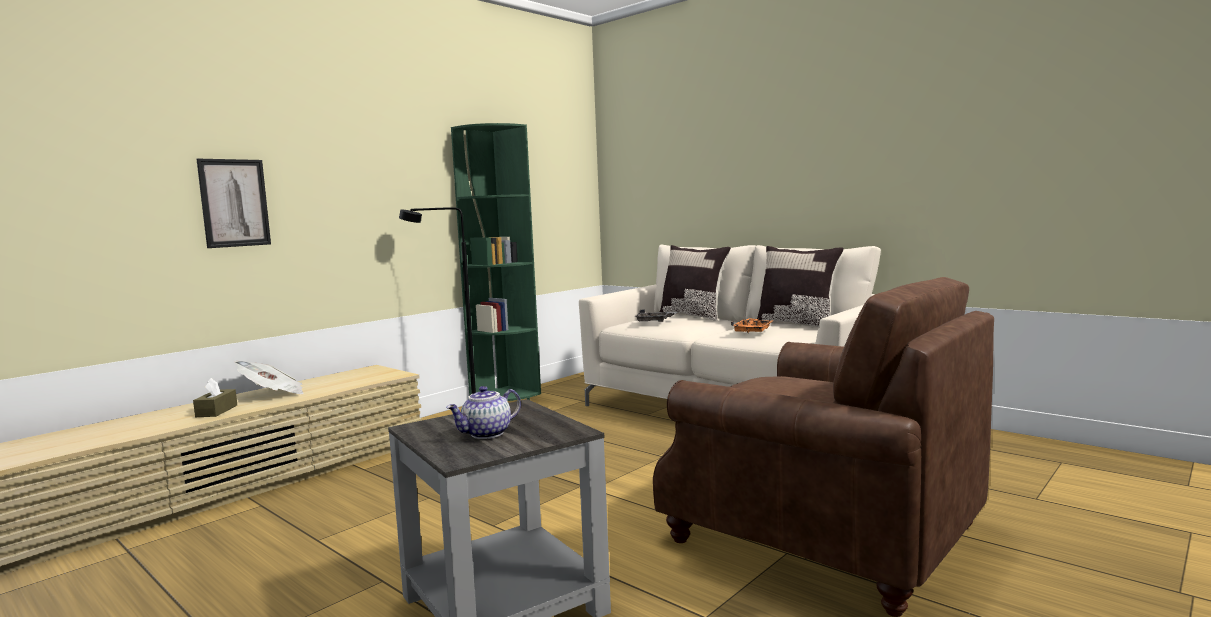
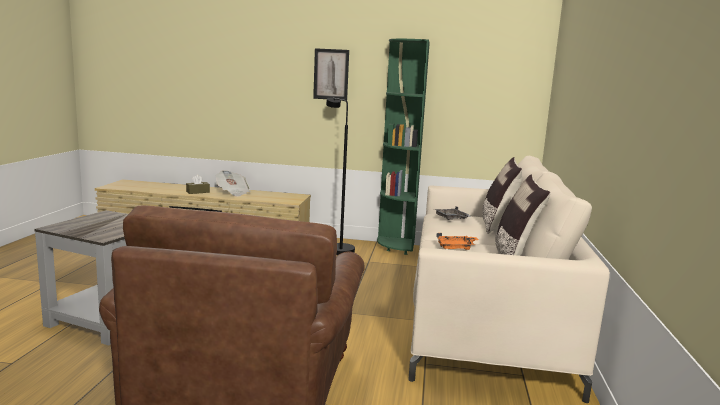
camera: 55 degrees right, 5 degrees up
(234, 203) = (241, 84): picture -> picture (331, 74)
(487, 434) = (95, 225): teapot -> none

